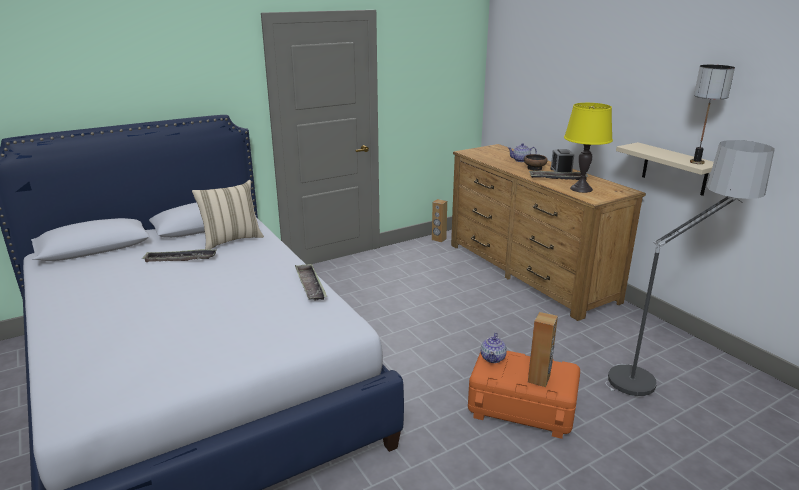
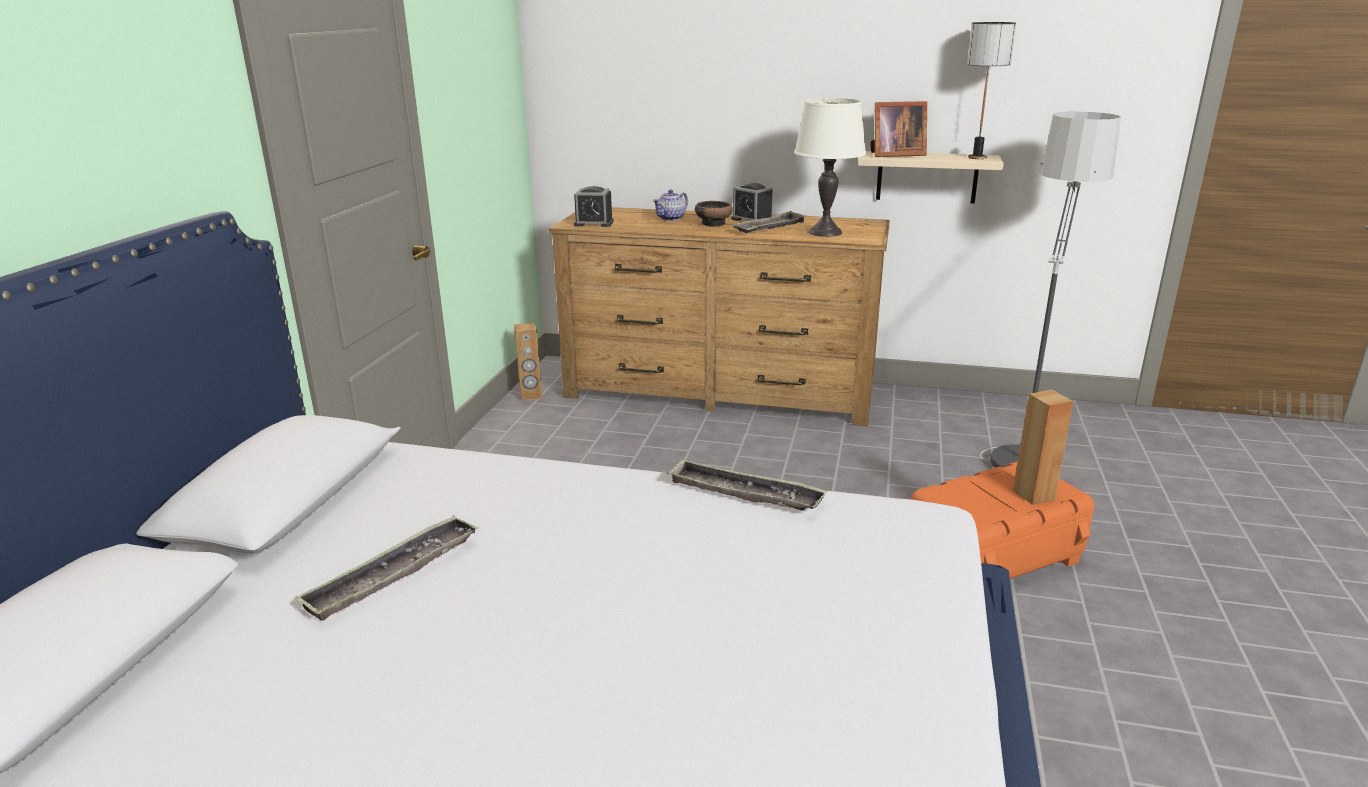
camera: 45 degrees left, 0 degrees up
(231, 240) = (419, 492): beige pillow -> none
(478, 154) = (594, 223): none -> alarm clock
(493, 358) = (952, 498): teapot -> none
(581, 189) = (825, 232): yellow table lamp -> white table lamp
(647, 148) = (894, 154): none -> picture frame

